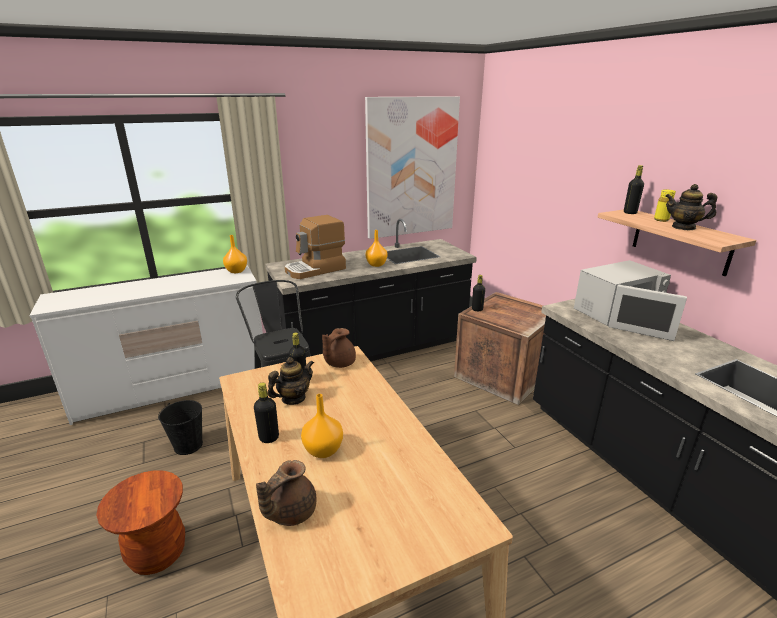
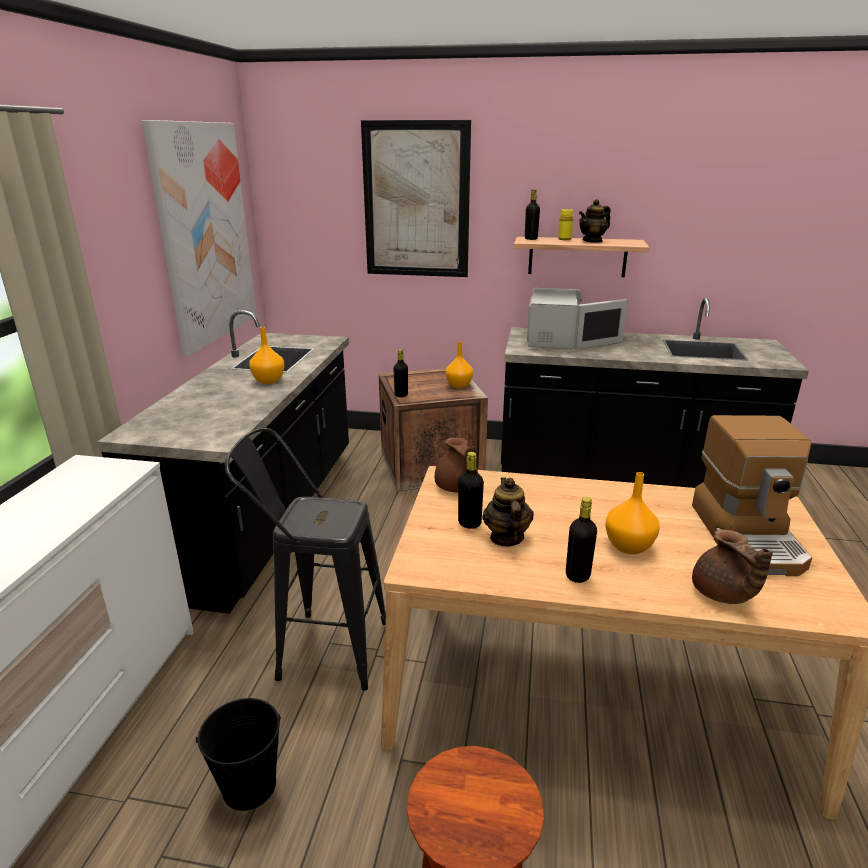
camera: 55 degrees left, 0 degrees up
(237, 271) = (83, 468): orange vase -> orange vase (458, 385)
(315, 269) = (206, 415): coffee machine -> coffee machine (748, 536)
(562, 163) = (416, 201): none -> picture

